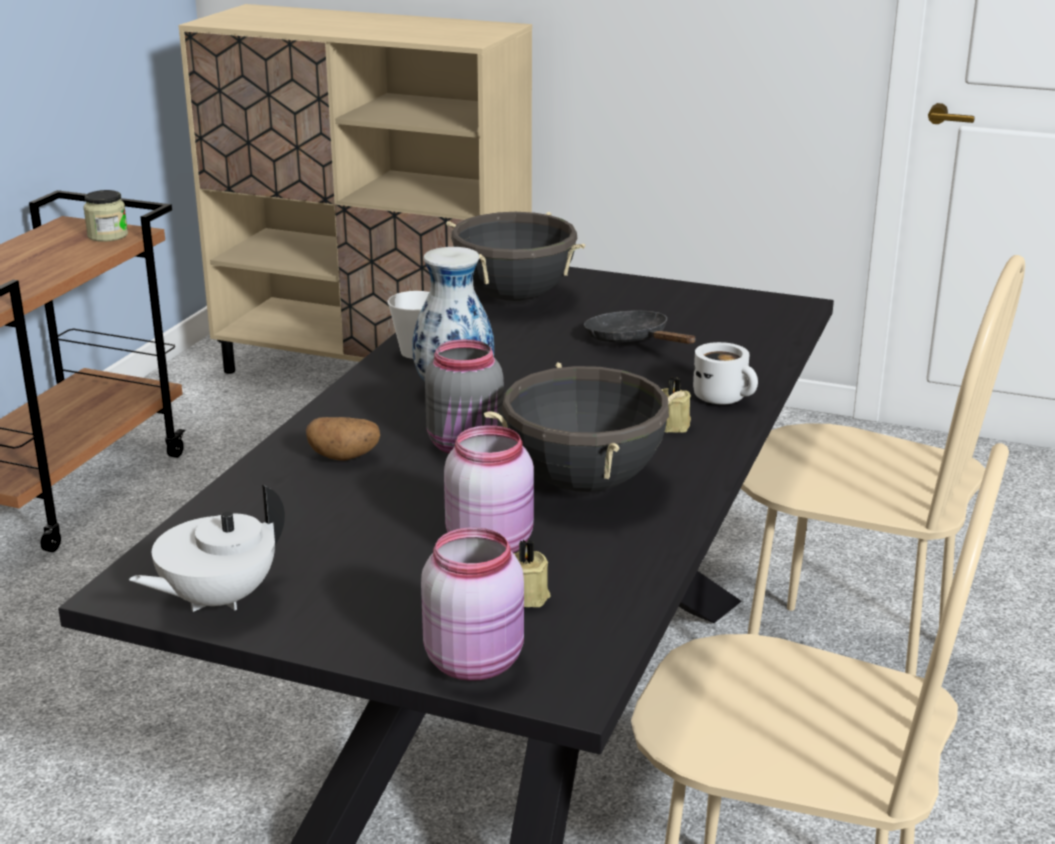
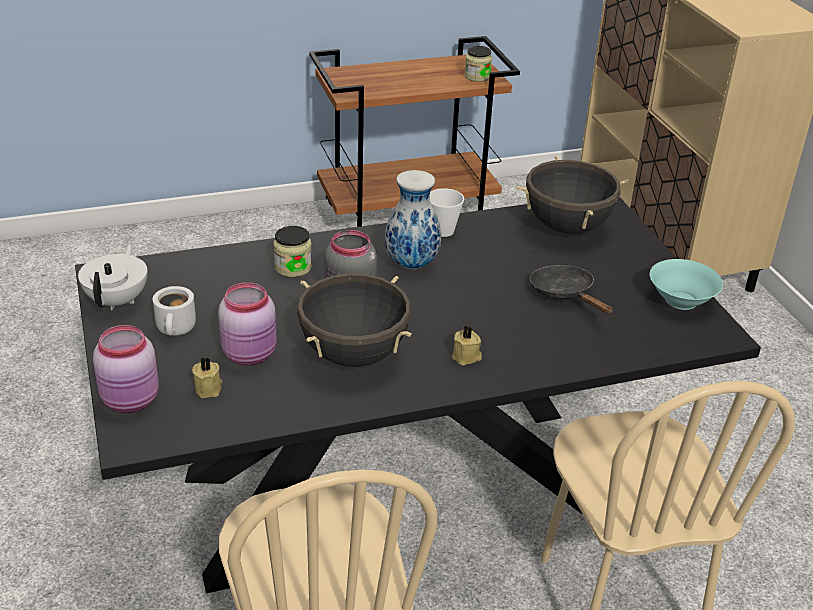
camera: 50 degrees right, 10 degrees up
(216, 599) = (118, 300): white teapot -> white teapot turned 90 degrees clockwise
(344, 457) = (293, 267): potato -> jar
(632, 341) = (565, 294): black frying pan -> black frying pan turned 45 degrees counterclockwise
(718, 299) = (681, 300): none -> turquoise bowl
(725, 398) = (530, 361): white mug -> white mug (177, 329)

